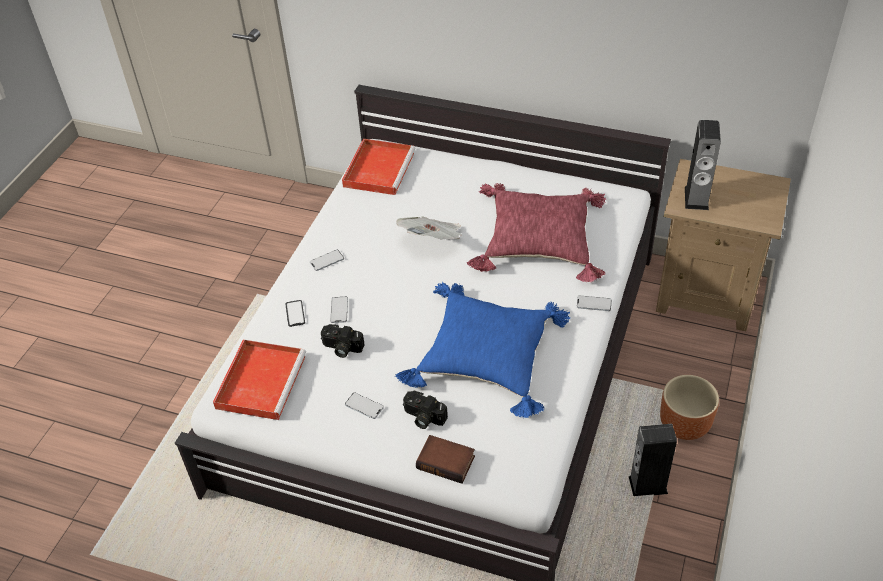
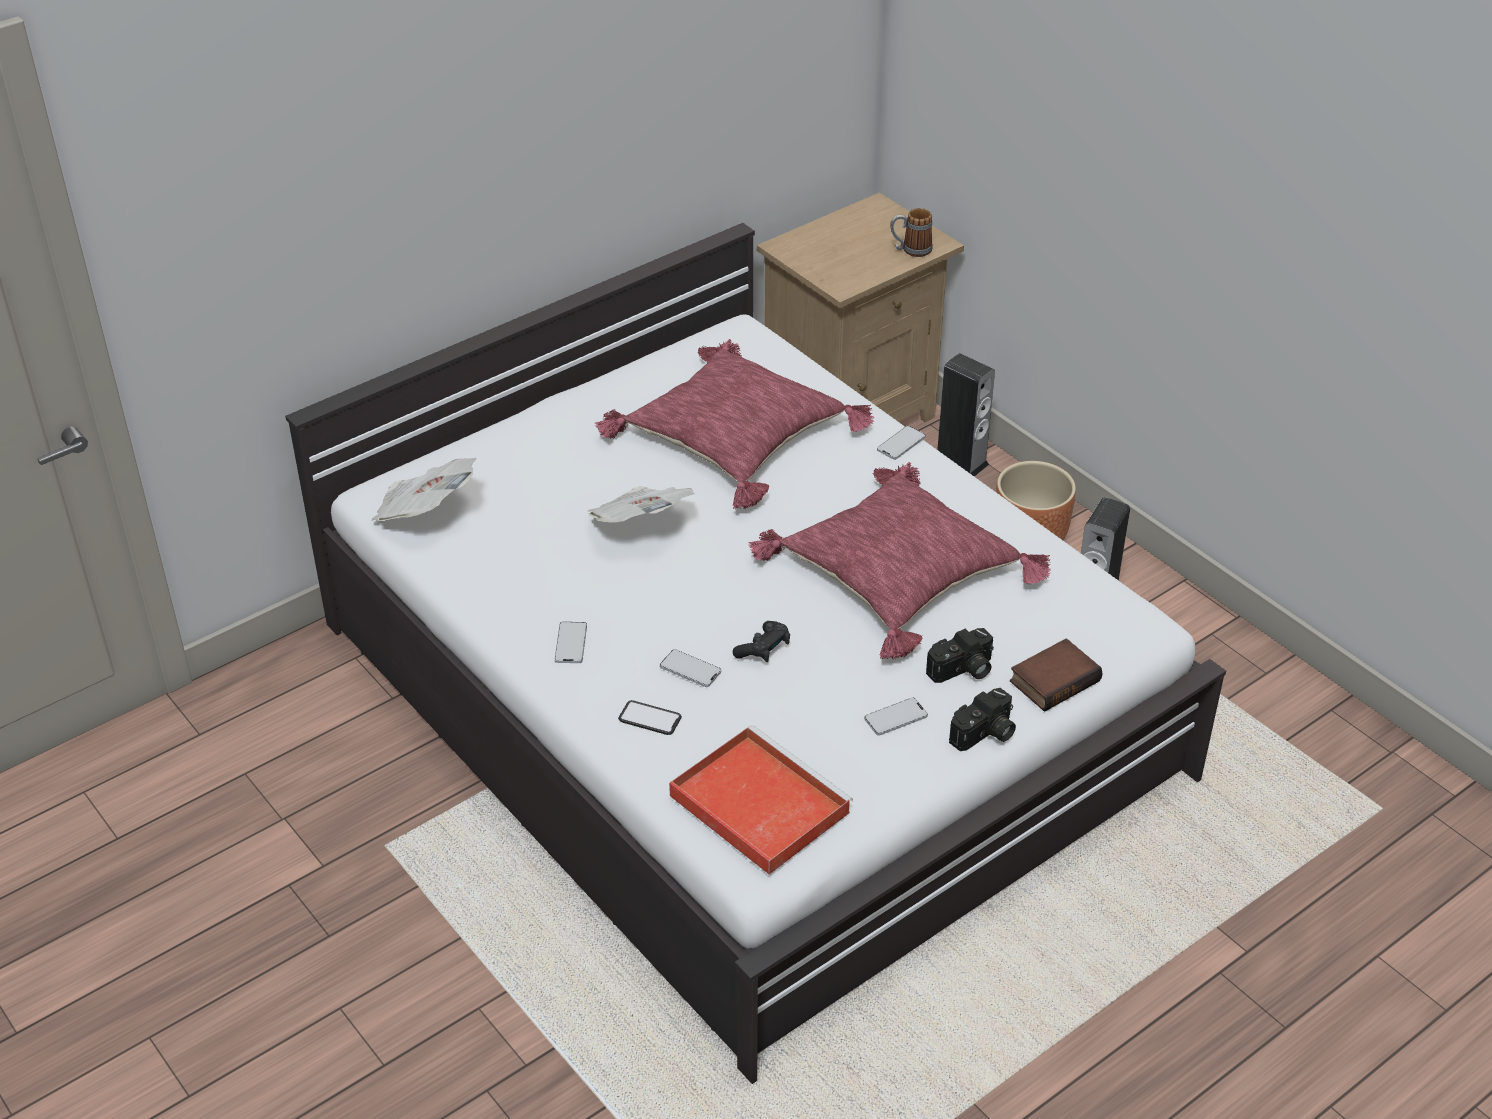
camera: 60 degrees left, 5 degrees down
(341, 348) = (770, 695): camera -> camera (985, 734)
(374, 329) = (763, 649): none -> black game controller
(379, 168) = (426, 512): red tray -> newspaper
(485, 352) = (898, 568): blue pillow -> red pillow
(696, 198) = (840, 267): speaker -> speaker (961, 462)
(747, 217) = (910, 250): none -> mug

